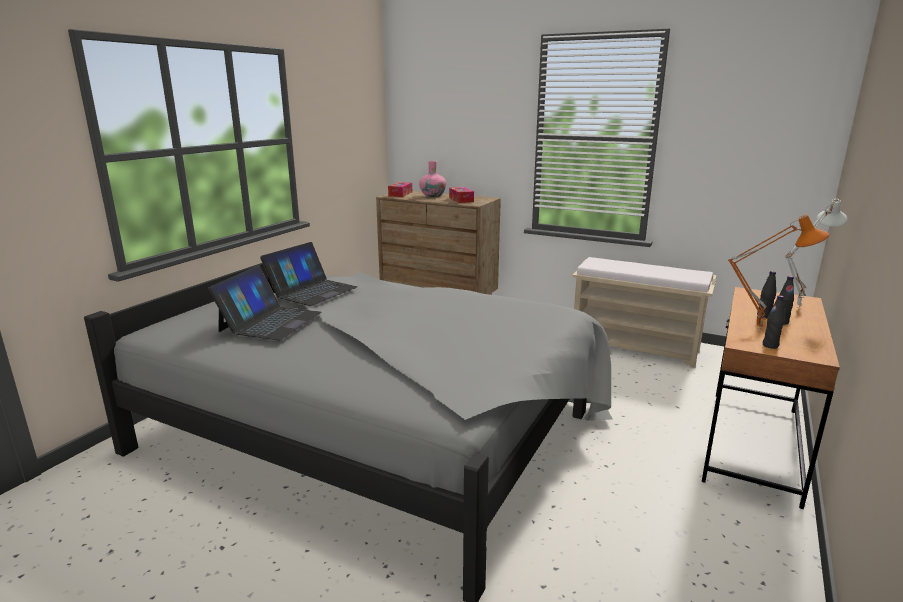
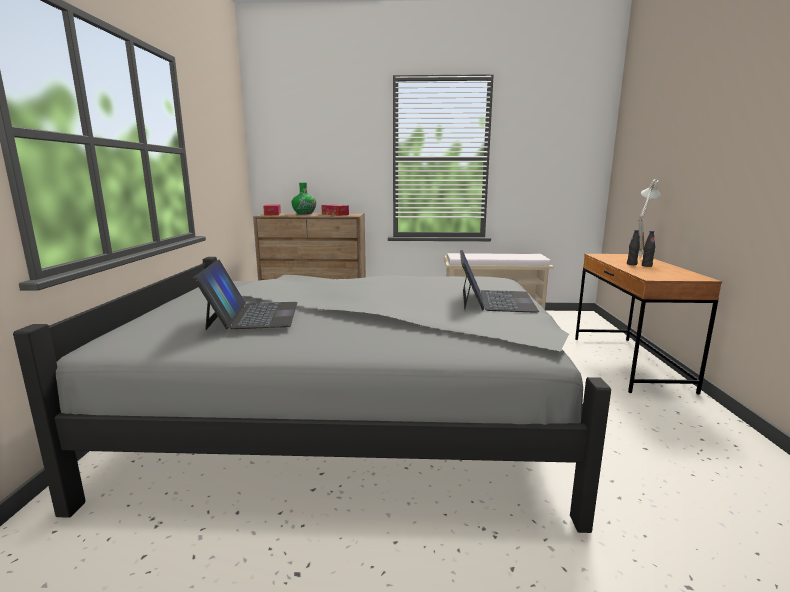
camera: 25 degrees left, 5 degrees down
(312, 291) = (260, 289): laptop -> laptop (495, 300)
(433, 195) = (304, 213): pink vase -> green vase
(760, 328) = (643, 269): orange table lamp -> none
(770, 345) = (667, 276): black bottle -> none

